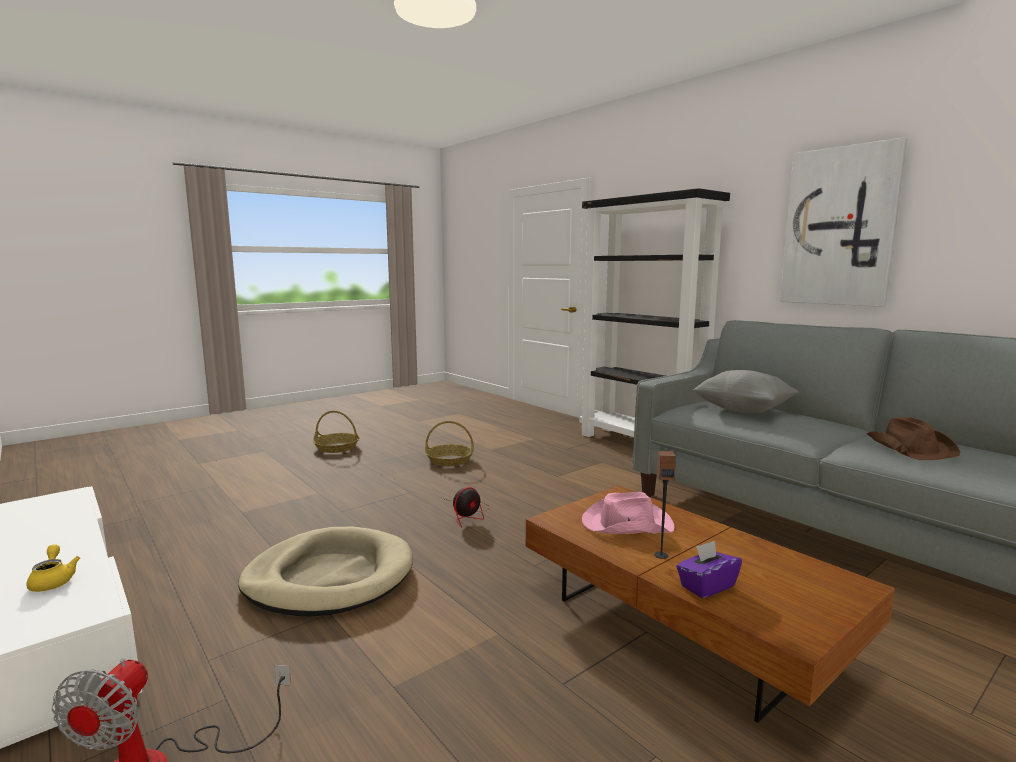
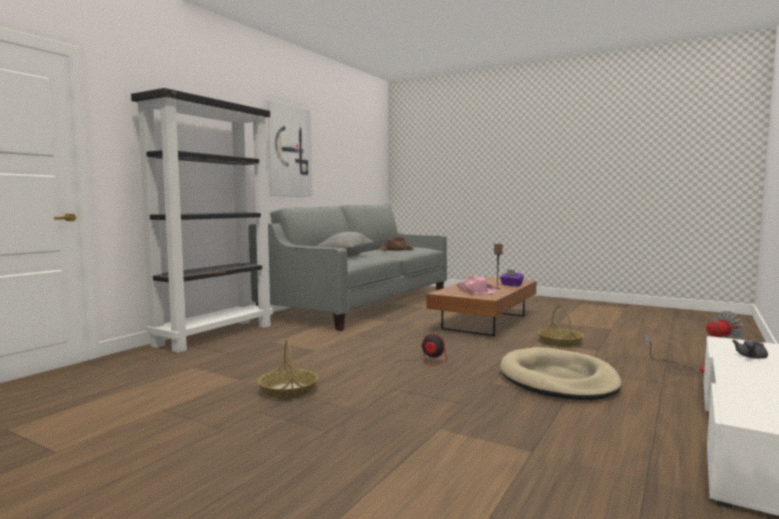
camera: 110 degrees left, 5 degrees down
(53, 581) = (750, 357): yellow teapot -> grey teapot
(336, 448) = (249, 478): basket -> basket (560, 342)

